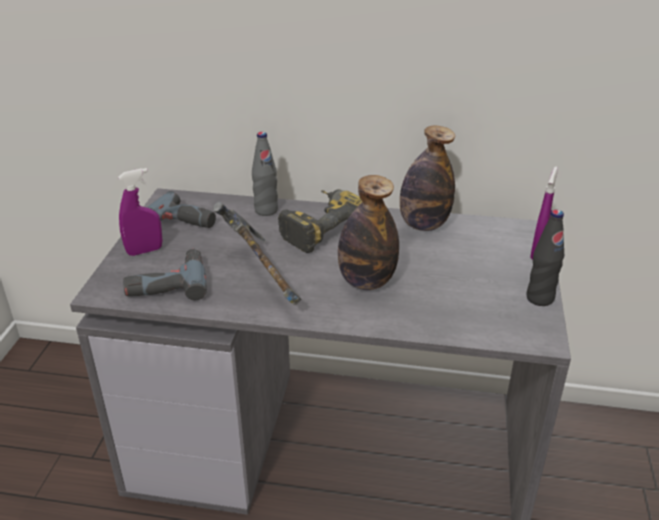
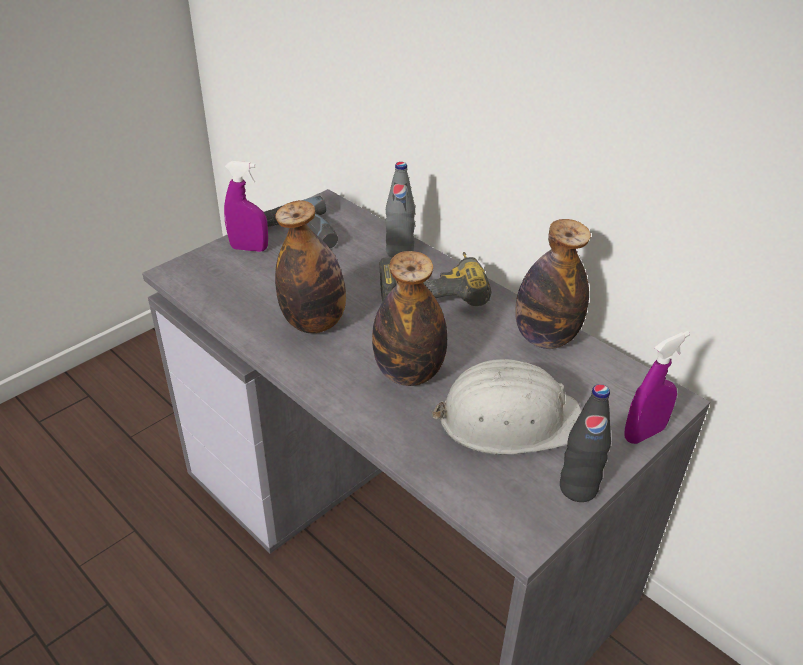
camera: 35 degrees right, 5 degrees up
(167, 282) = (233, 288): power drill -> none
(261, 279) = (314, 322): hammer -> bottle
(458, 280) = (508, 419): none -> white hard hat

